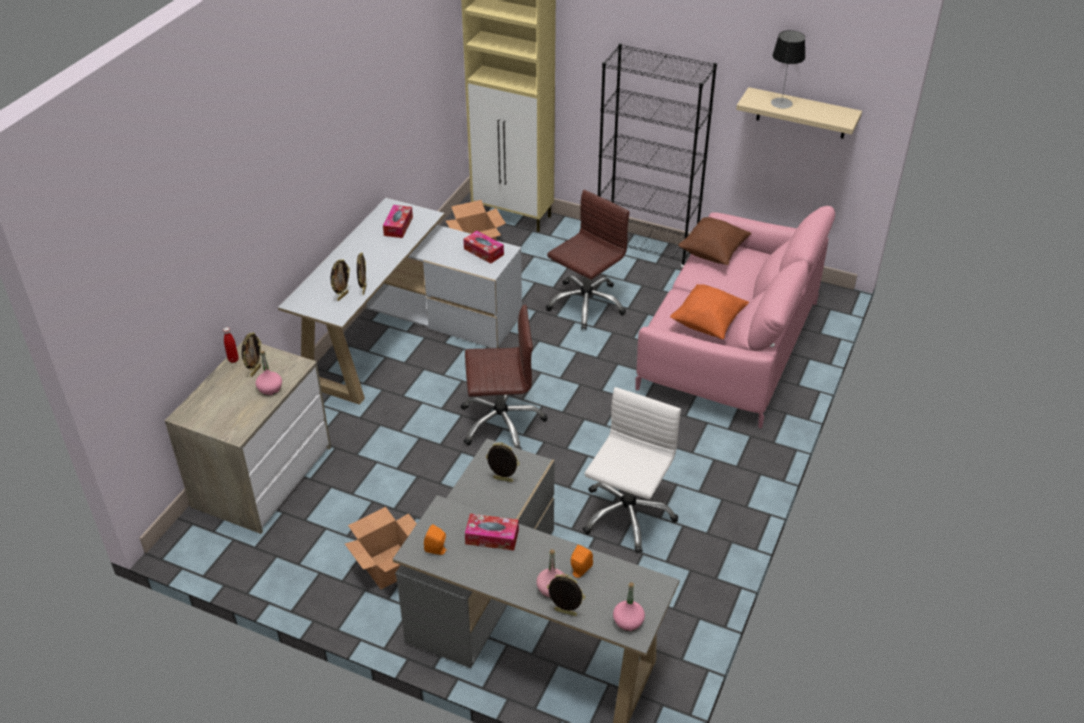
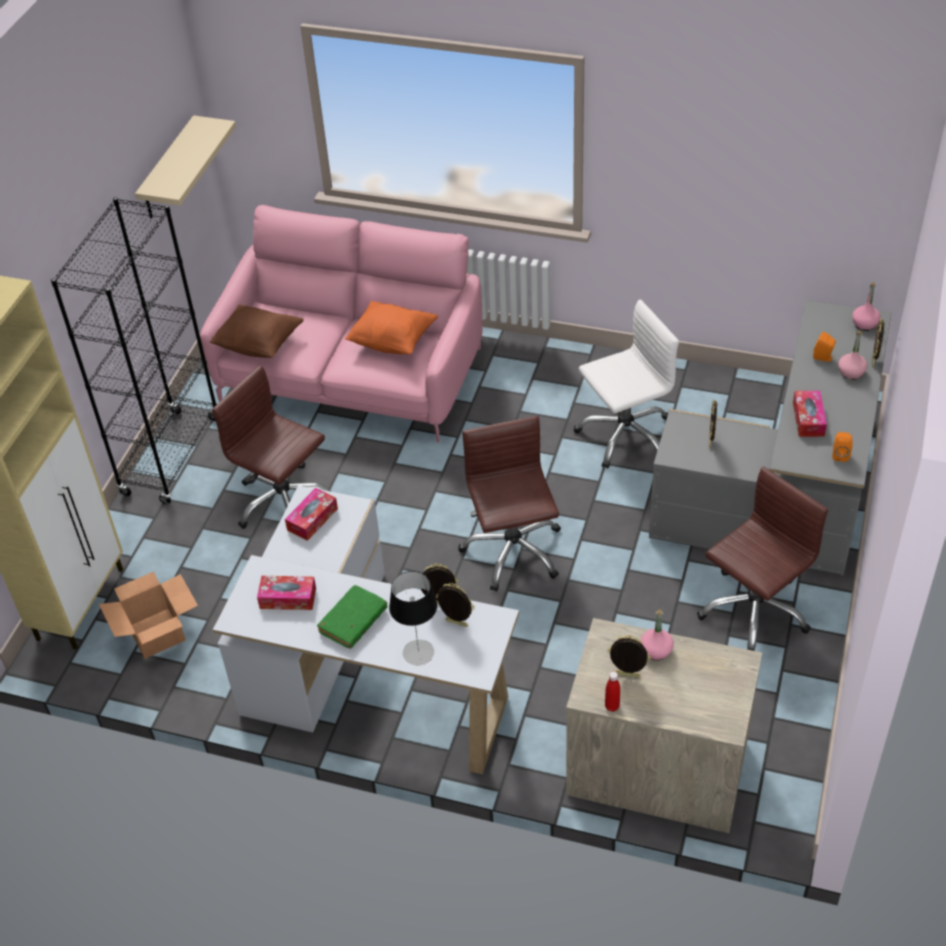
camera: 95 degrees left, 5 degrees up
(365, 252) = (353, 621): none -> green book
(389, 567) = (753, 610): cardboard box -> brown office chair
(627, 514) = (625, 434): white office chair -> white office chair turned 135 degrees clockwise
(781, 103) = (176, 168): table lamp -> table lamp (418, 652)

